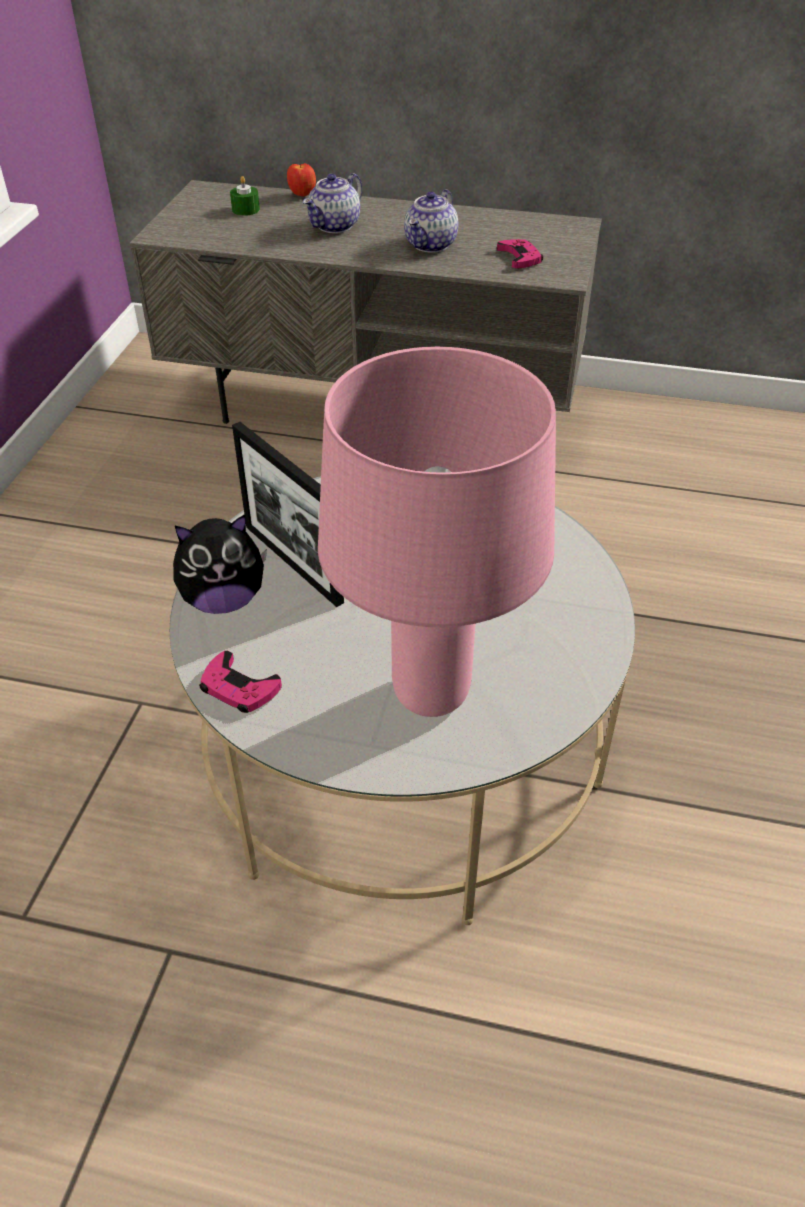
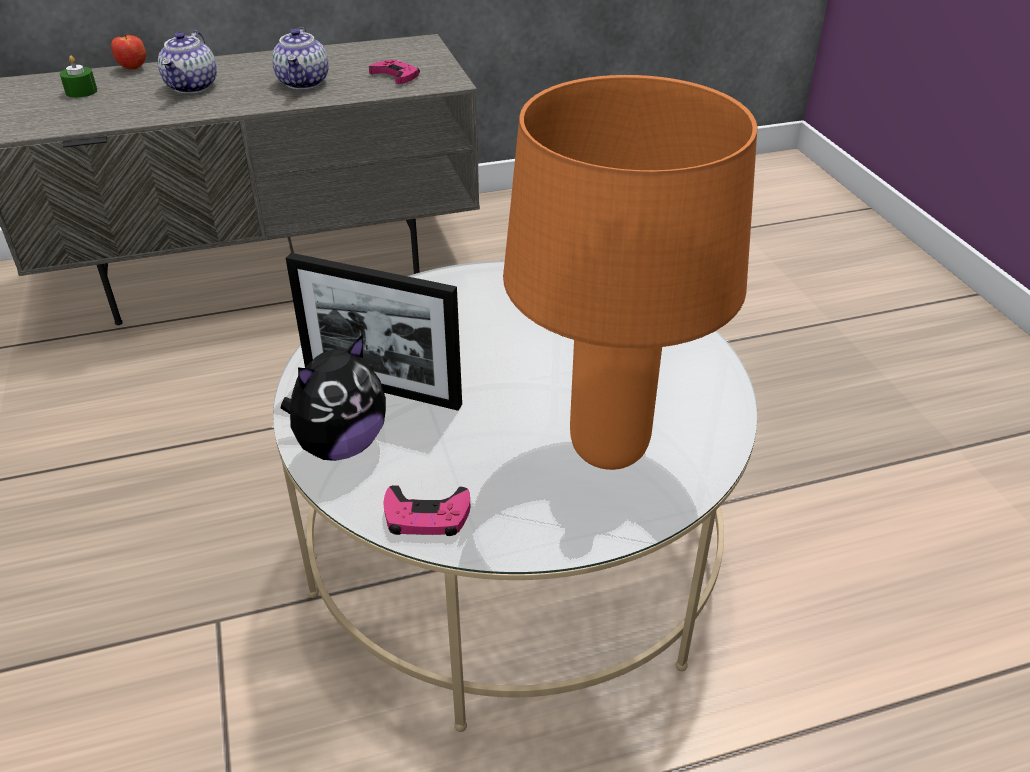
camera: 30 degrees left, 5 degrees down
(429, 693) = (607, 449): pink table lamp -> orange table lamp

